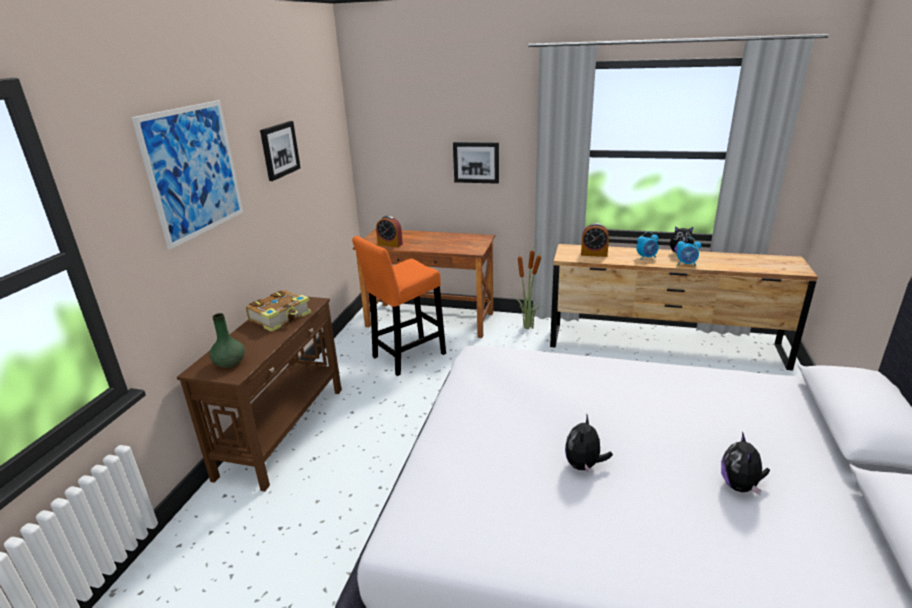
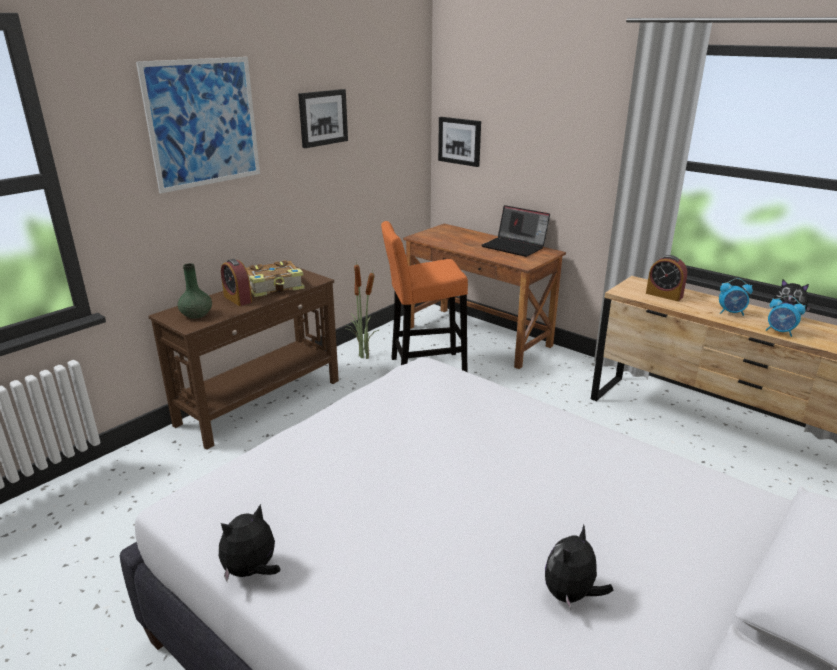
camera: 25 degrees right, 0 degrees up
(390, 244) = (442, 241): alarm clock -> alarm clock (238, 299)
(453, 238) = (515, 247): none -> laptop
(476, 162) = (556, 161): picture -> picture (460, 141)
(527, 327) = (580, 371): potted plant -> potted plant (363, 356)
(584, 465) = (415, 507): plush toy -> plush toy (252, 571)

